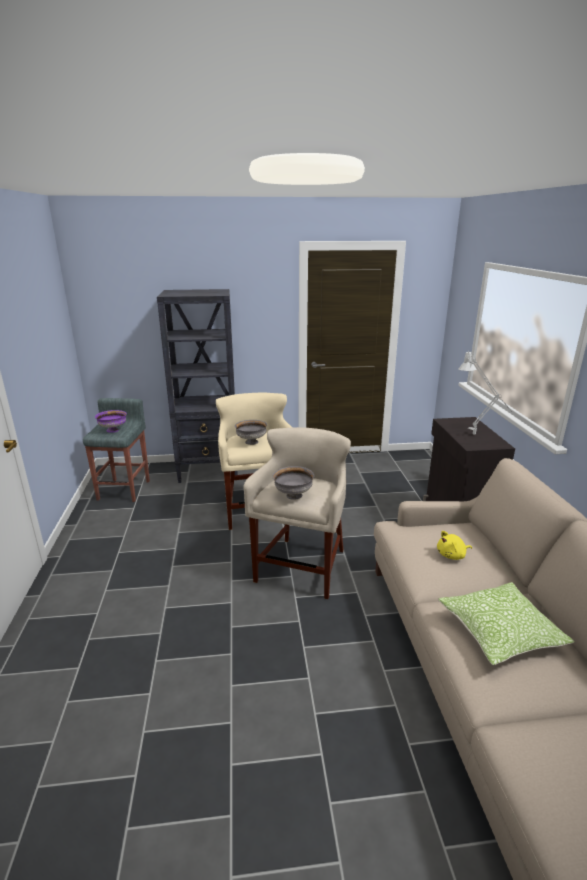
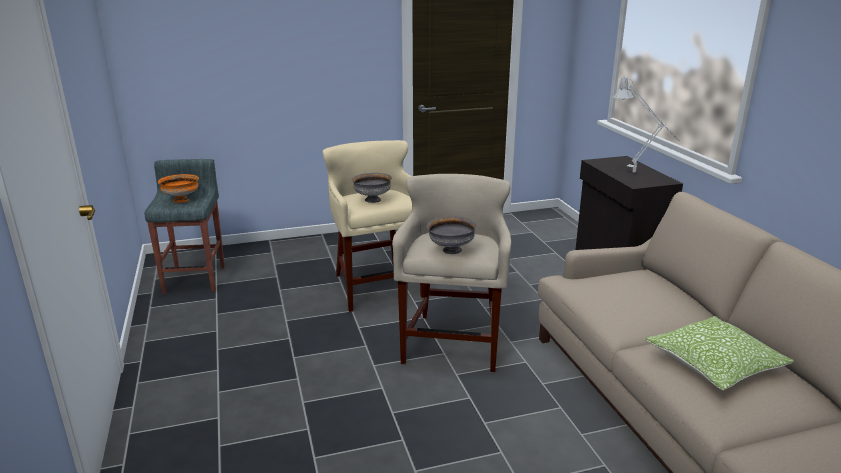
camera: 10 degrees left, 0 degrees up
(113, 430) = (181, 200): purple bowl -> orange bowl
(209, 471) = (299, 249): black bookcase -> none
(452, 555) = (639, 300): yellow plush toy -> none

